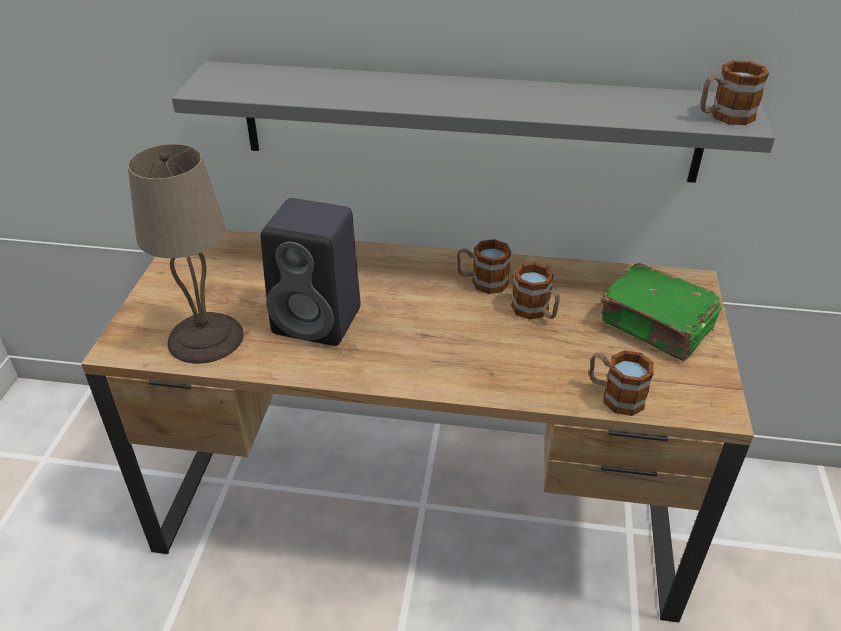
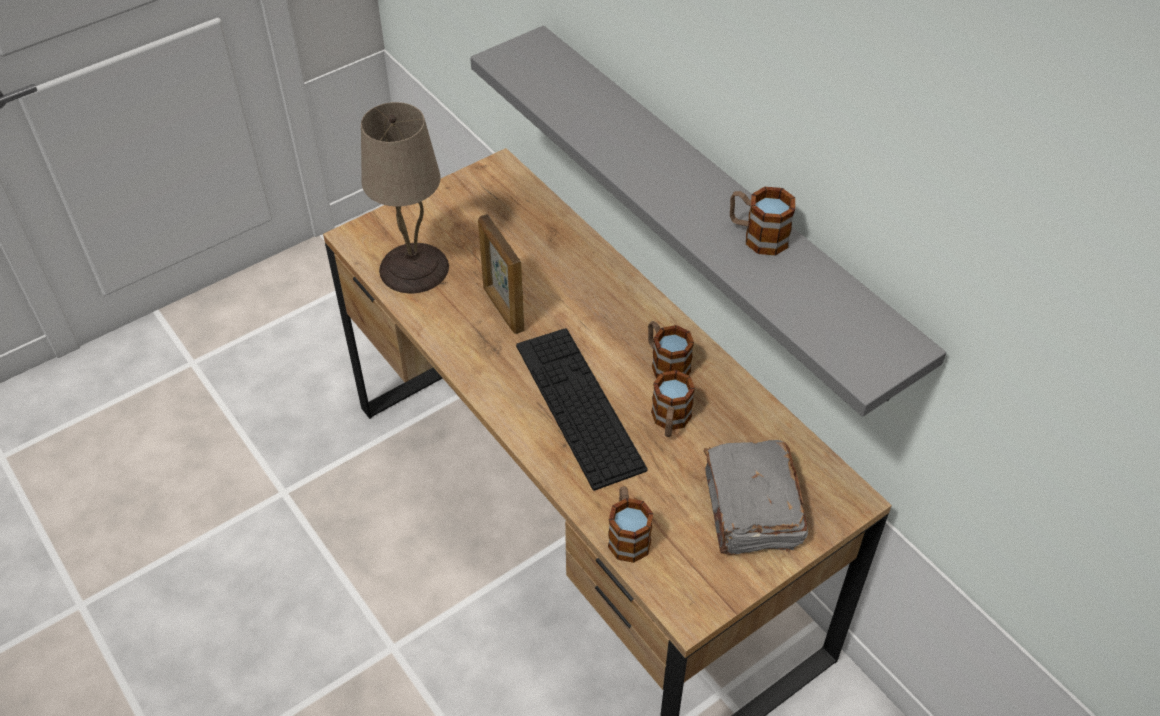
camera: 45 degrees right, 10 degrees up
(320, 320) = (503, 309): black speaker -> picture frame
(464, 343) = (579, 406): none -> keyboard
(657, 326) = (750, 510): green book -> grey book
(724, 116) = (860, 354): mug -> mug (757, 236)

